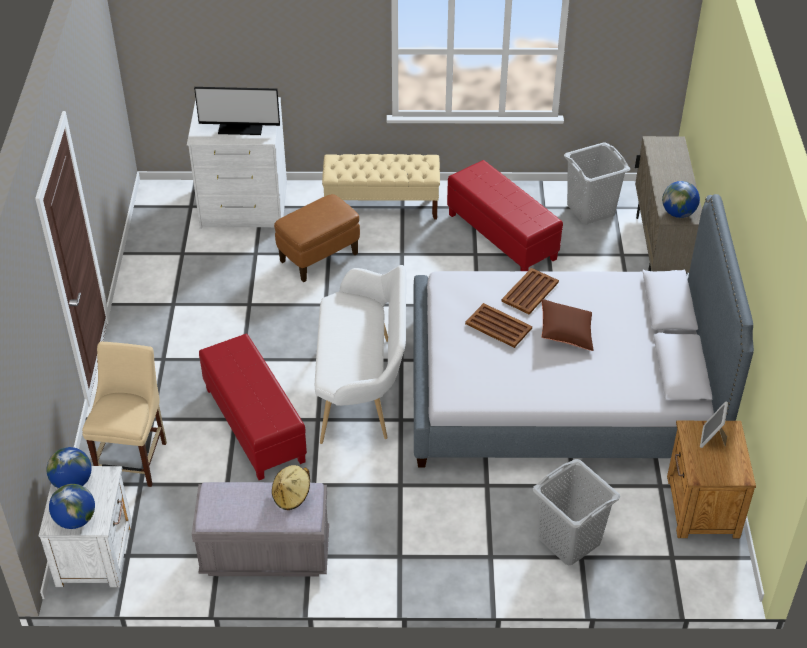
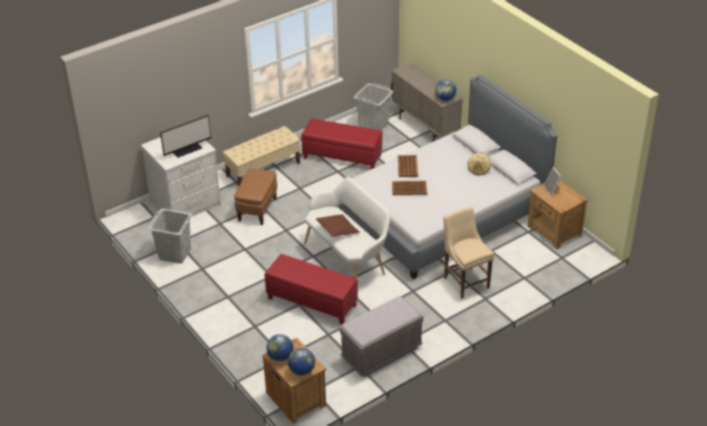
camera: 35 degrees left, 5 degrees down
(95, 552) = (296, 398): white nightstand -> brown nightstand
(134, 458) = (266, 348): beige chair -> beige chair (465, 281)
(292, 496) = (392, 308): beige hat -> beige hat (479, 169)
(566, 332) = (442, 177): brown pillow -> brown pillow (337, 230)
(569, 540) = (512, 273): grey laundry basket -> grey laundry basket (174, 253)

